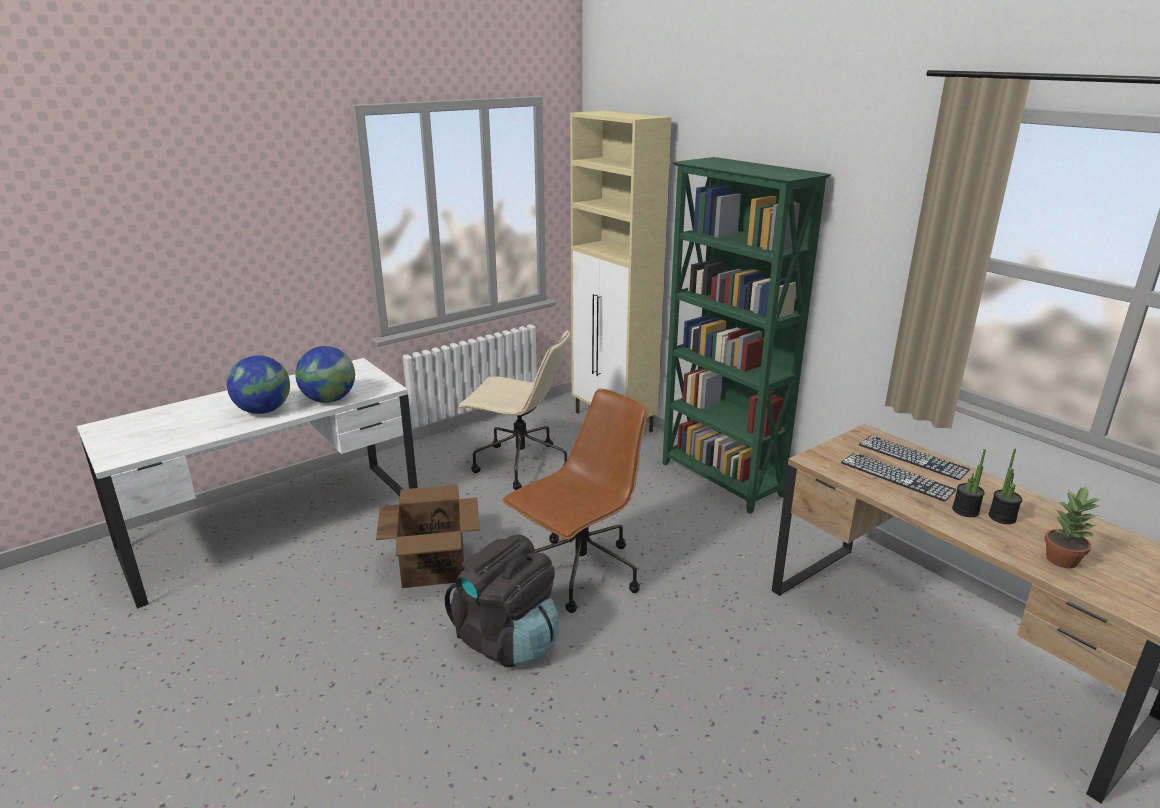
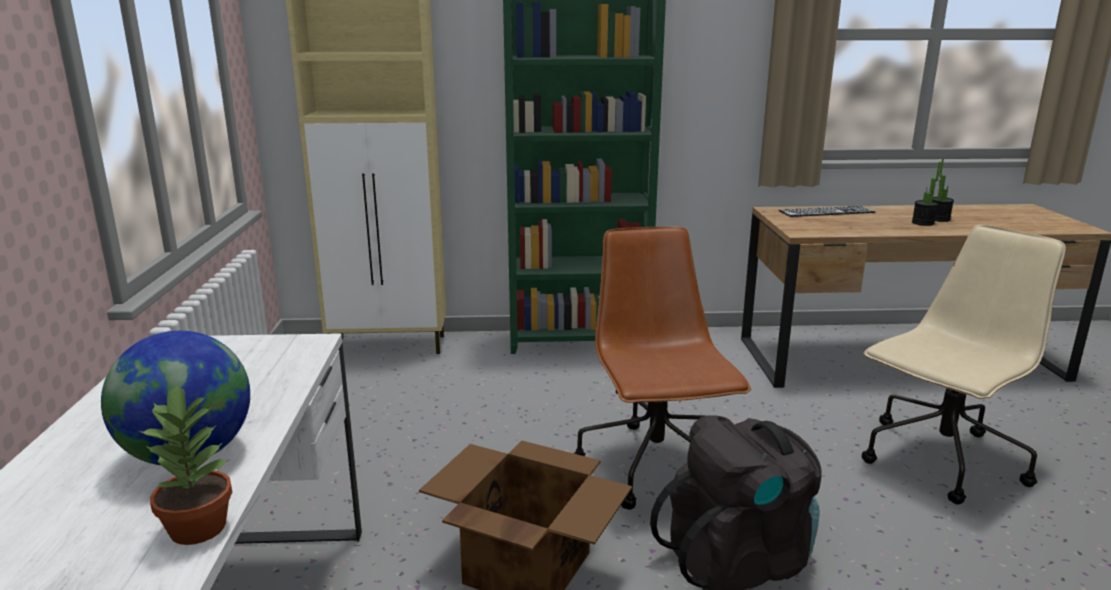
camera: 55 degrees left, 5 degrees down
(329, 400) = (265, 391): globe -> none
(519, 465) = (383, 426): beige office chair -> beige office chair (940, 461)
(896, 476) = (854, 222): keyboard -> none
(1062, 560) = (1006, 224): potted plant -> potted plant (200, 527)

